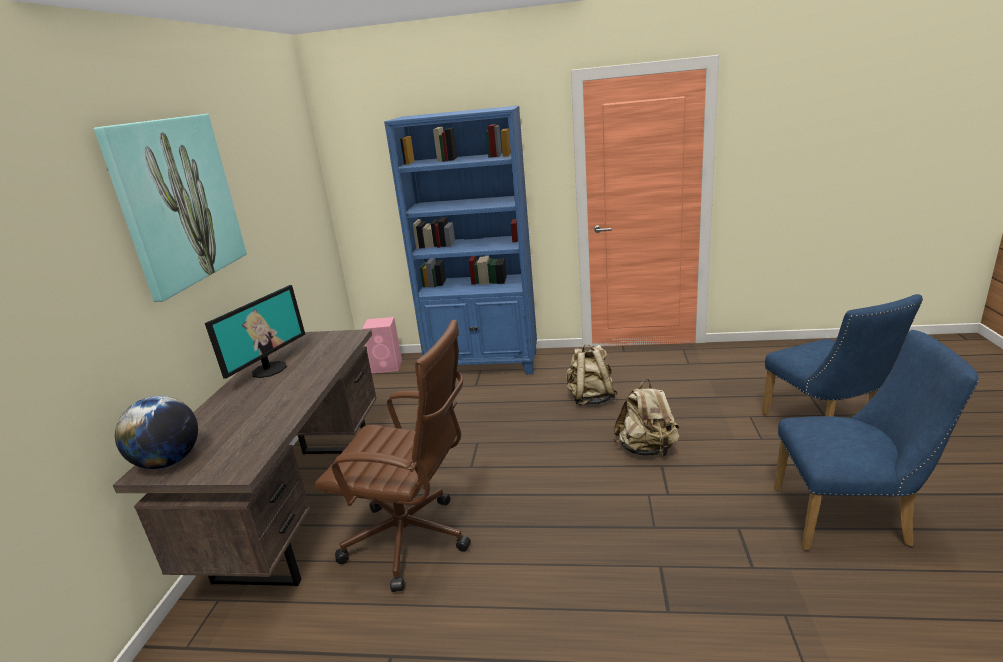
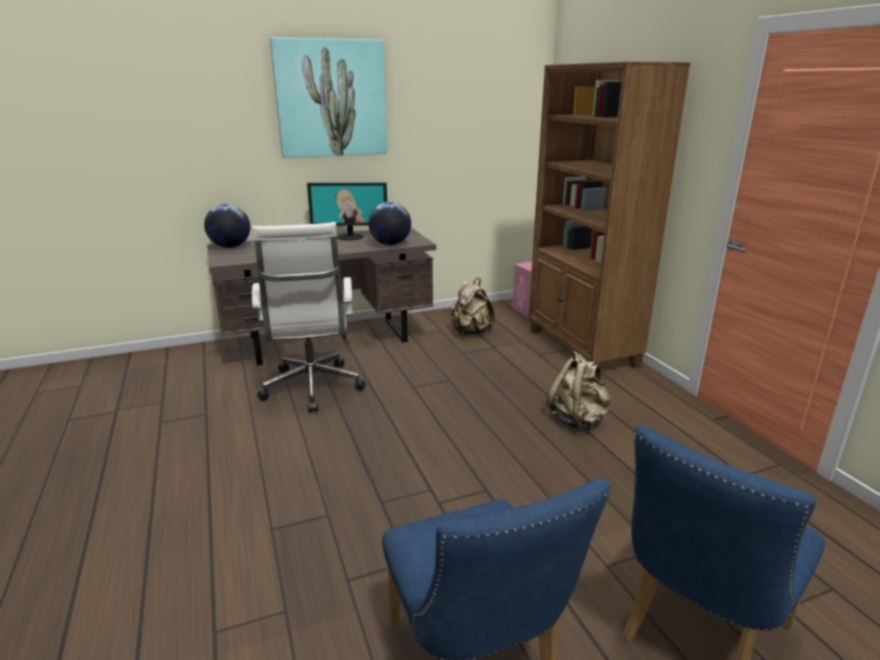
camera: 60 degrees right, 0 degrees up
(336, 350) = (390, 244): none -> globe
(413, 541) = (312, 389): brown office chair -> white office chair
(484, 364) = (581, 348): blue bookcase -> brown bookcase
(646, 449) = (509, 475): beige backpack -> beige backpack (470, 332)

